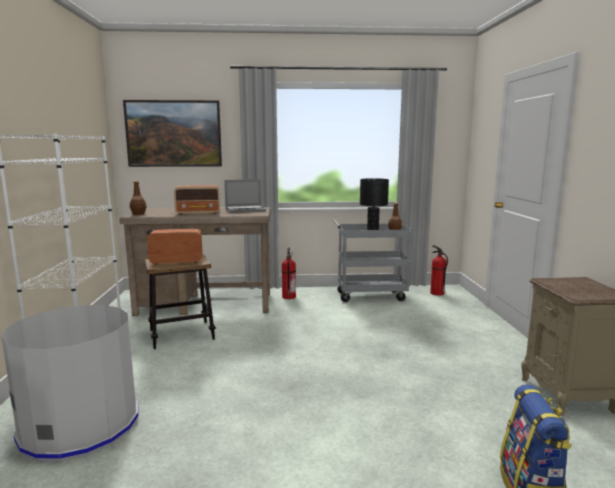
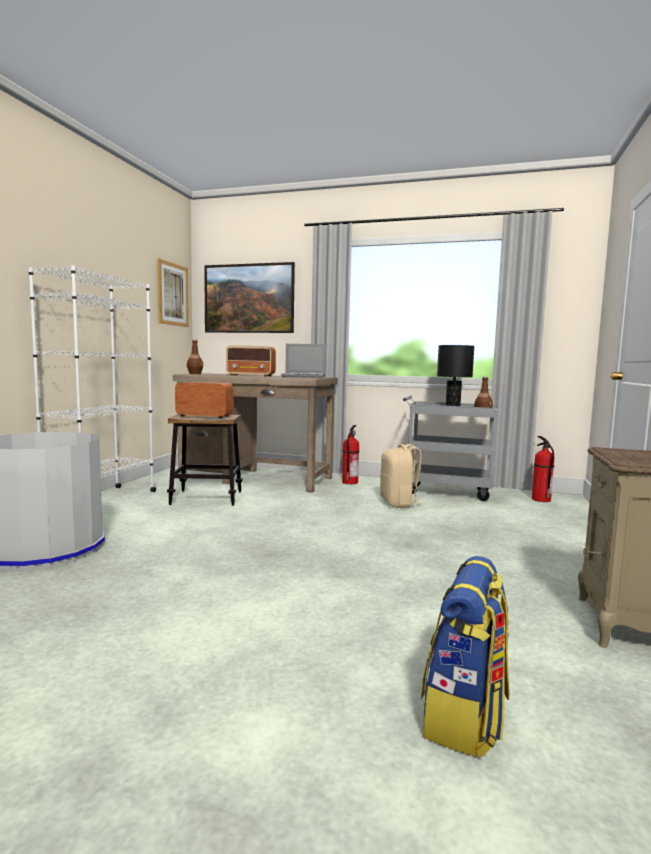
camera: 20 degrees right, 5 degrees down
(97, 132) = (172, 294): none -> picture
(345, 314) = (399, 503): none -> beige backpack

